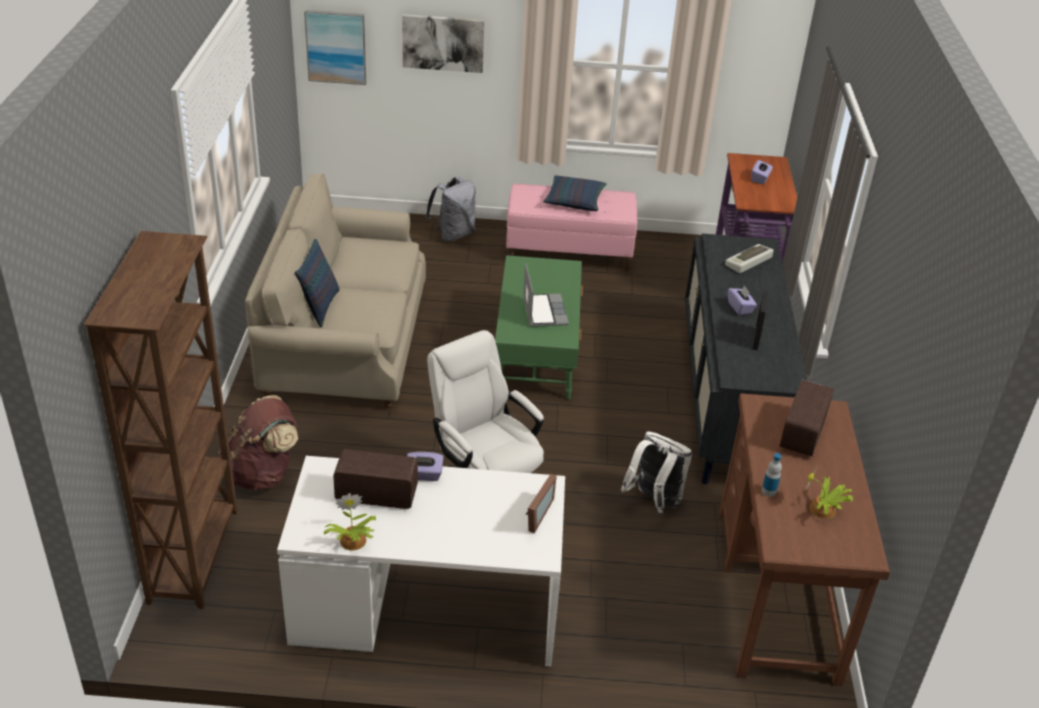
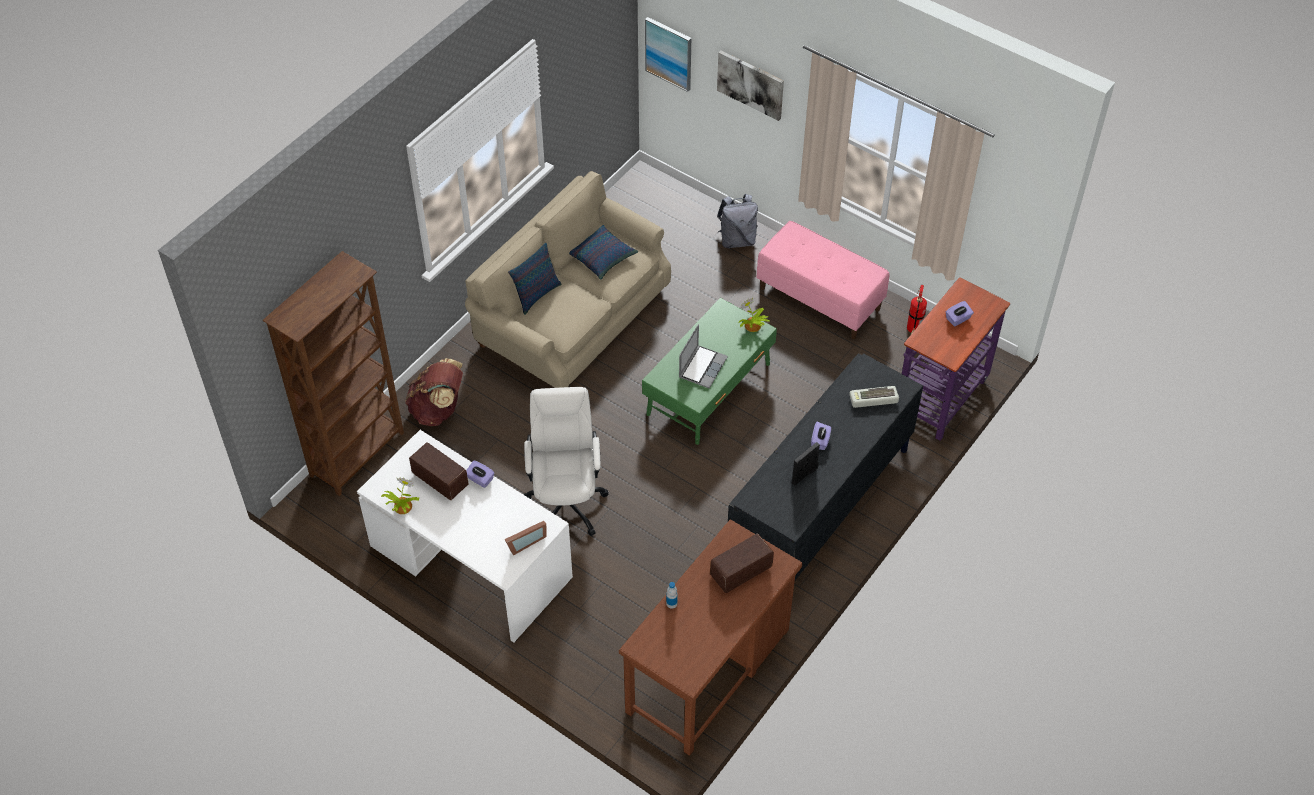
camera: 35 degrees right, 15 degrees up
(574, 200) = (826, 260): blue pillow -> blue pillow (602, 257)
(654, 501) = (685, 559): white backpack -> none
(670, 249) = (913, 331): none -> fire extinguisher
(823, 510) = (694, 635): potted plant -> potted plant (752, 326)

